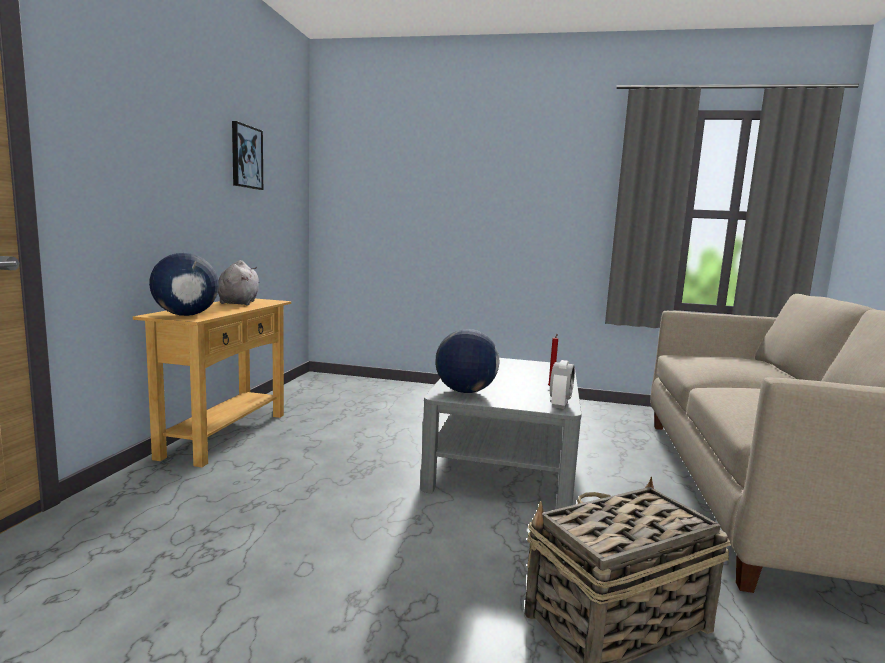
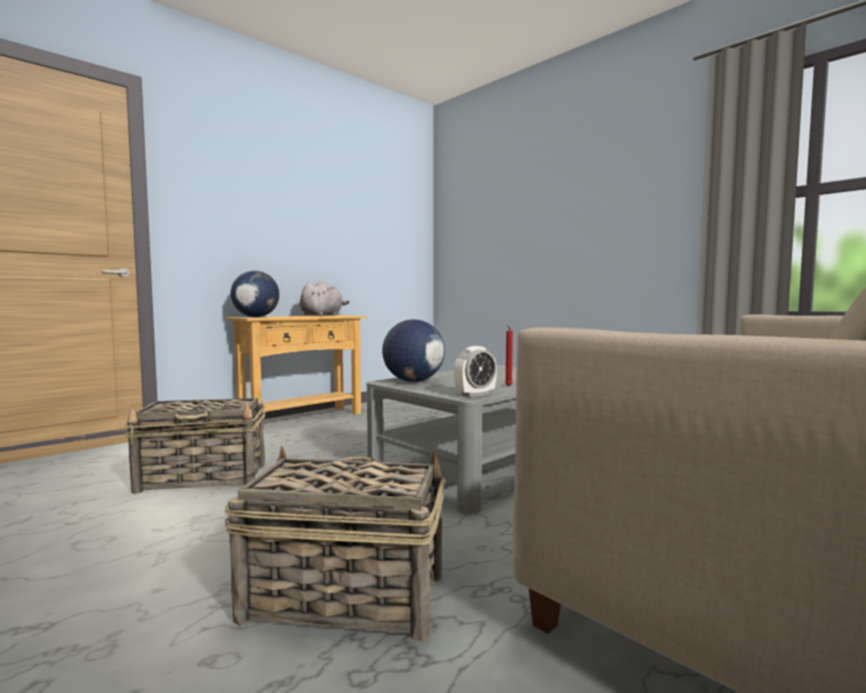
camera: 35 degrees right, 5 degrees down
(246, 157) = (350, 204): picture -> none
(260, 547) = (204, 478): none -> basket

